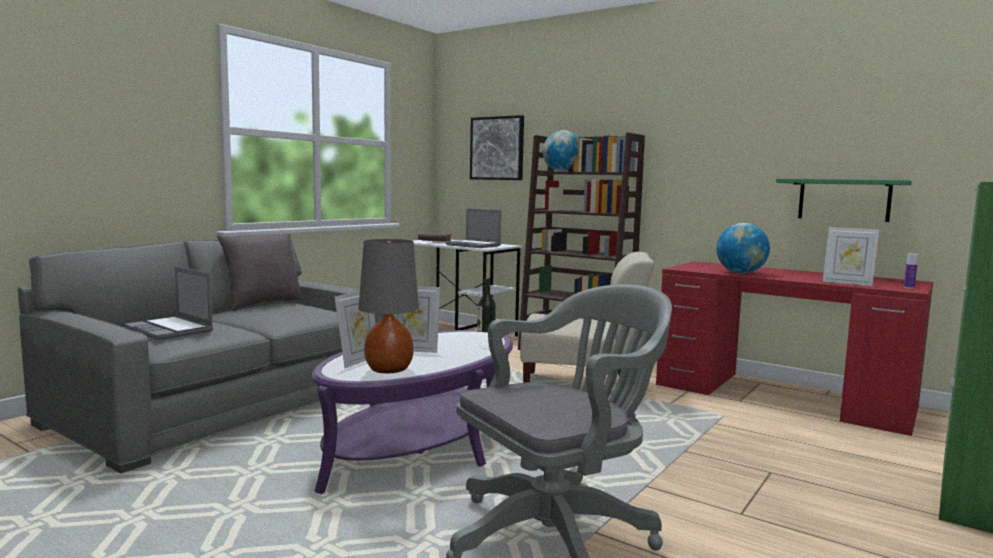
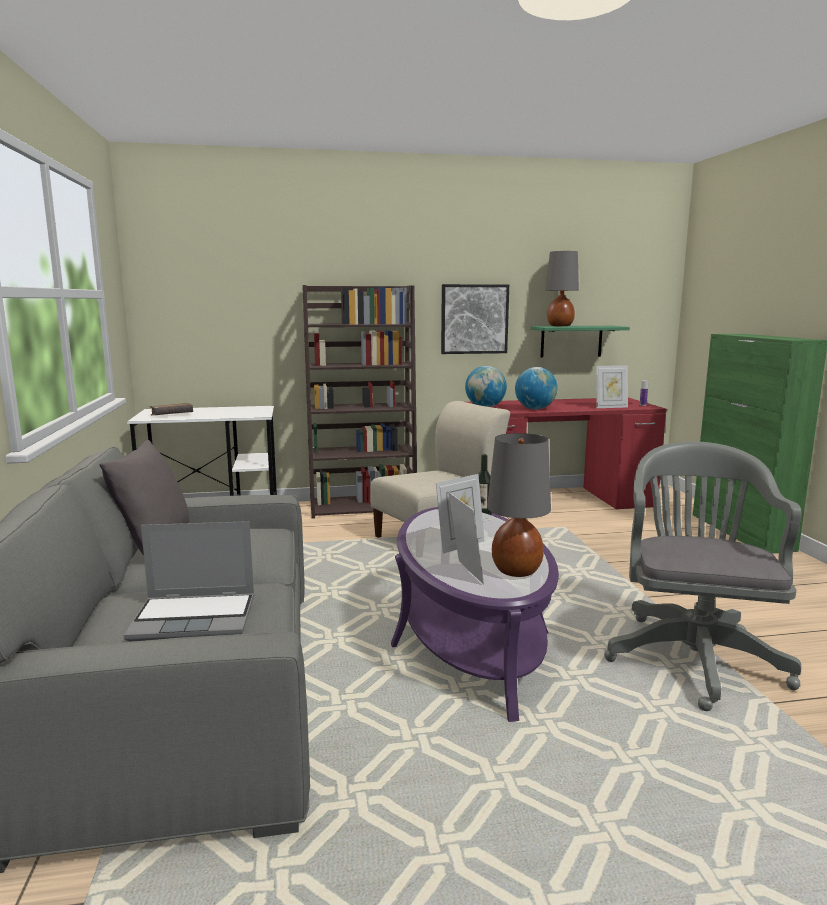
camera: 45 degrees left, 5 degrees up
(474, 245) = (236, 413): laptop -> none
(497, 148) = (226, 296): picture -> picture (474, 319)
(562, 171) = (333, 324): globe -> globe (485, 407)
(813, 178) = (560, 326): none -> grey table lamp

